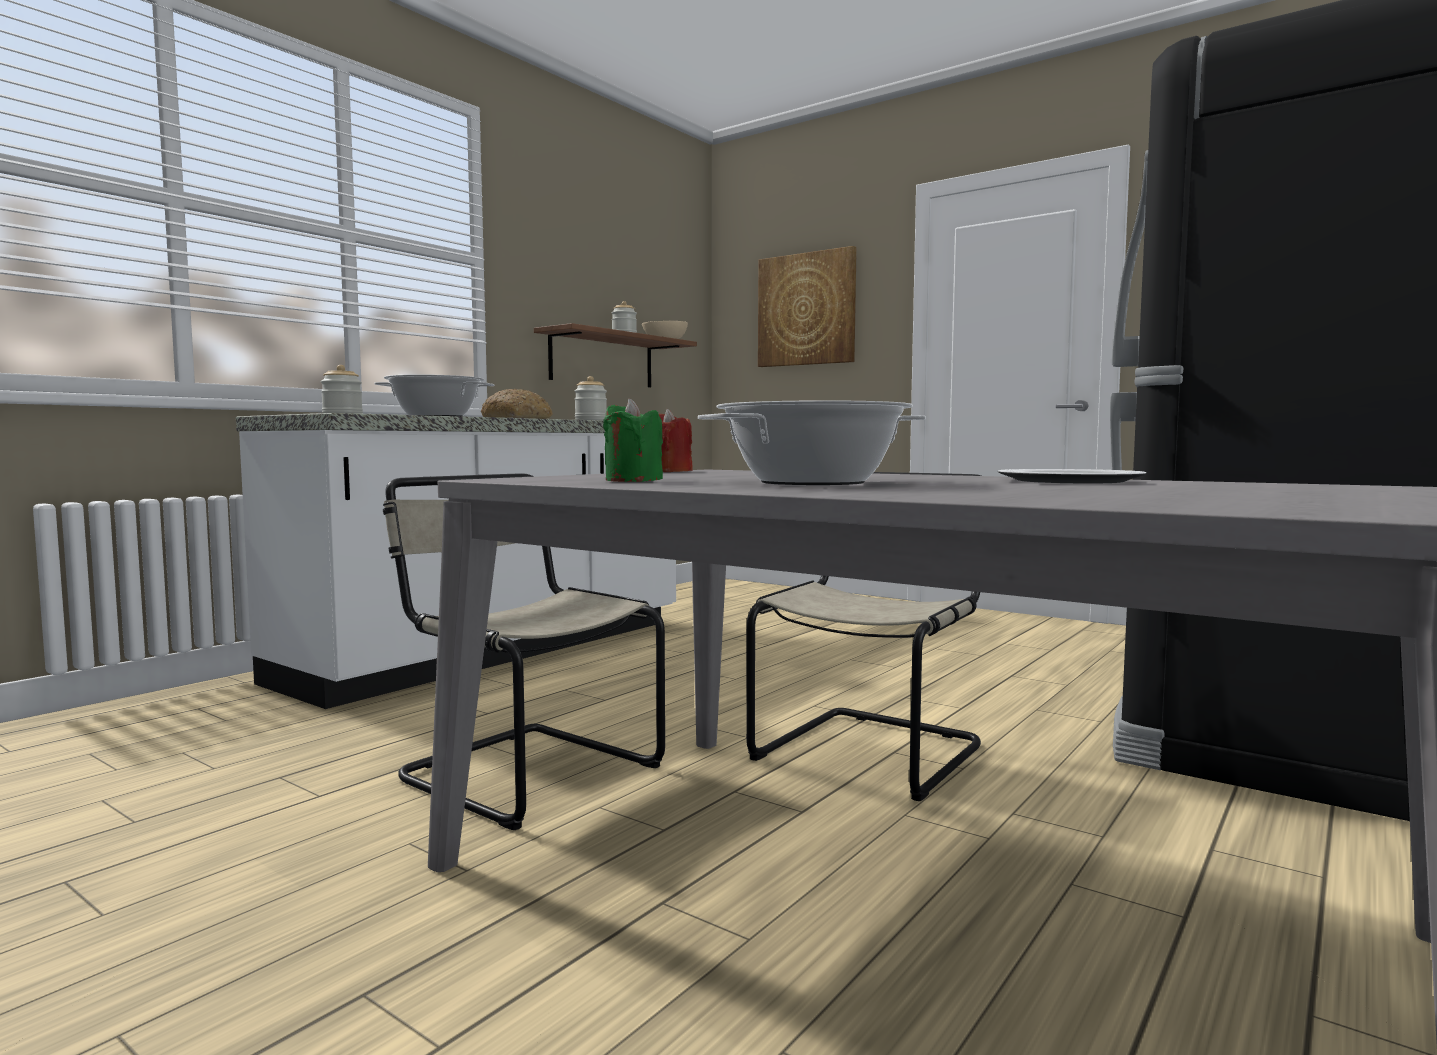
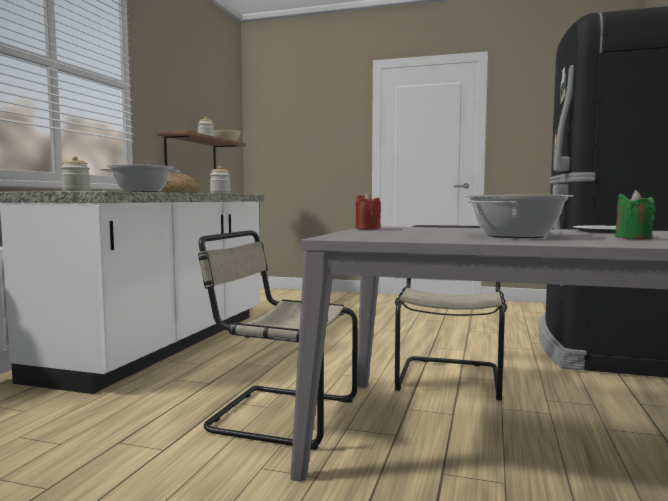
camera: 20 degrees left, 0 degrees up
(633, 480) = (416, 237): green candle -> green candle (633, 238)
(807, 309) = (306, 126): picture -> none

